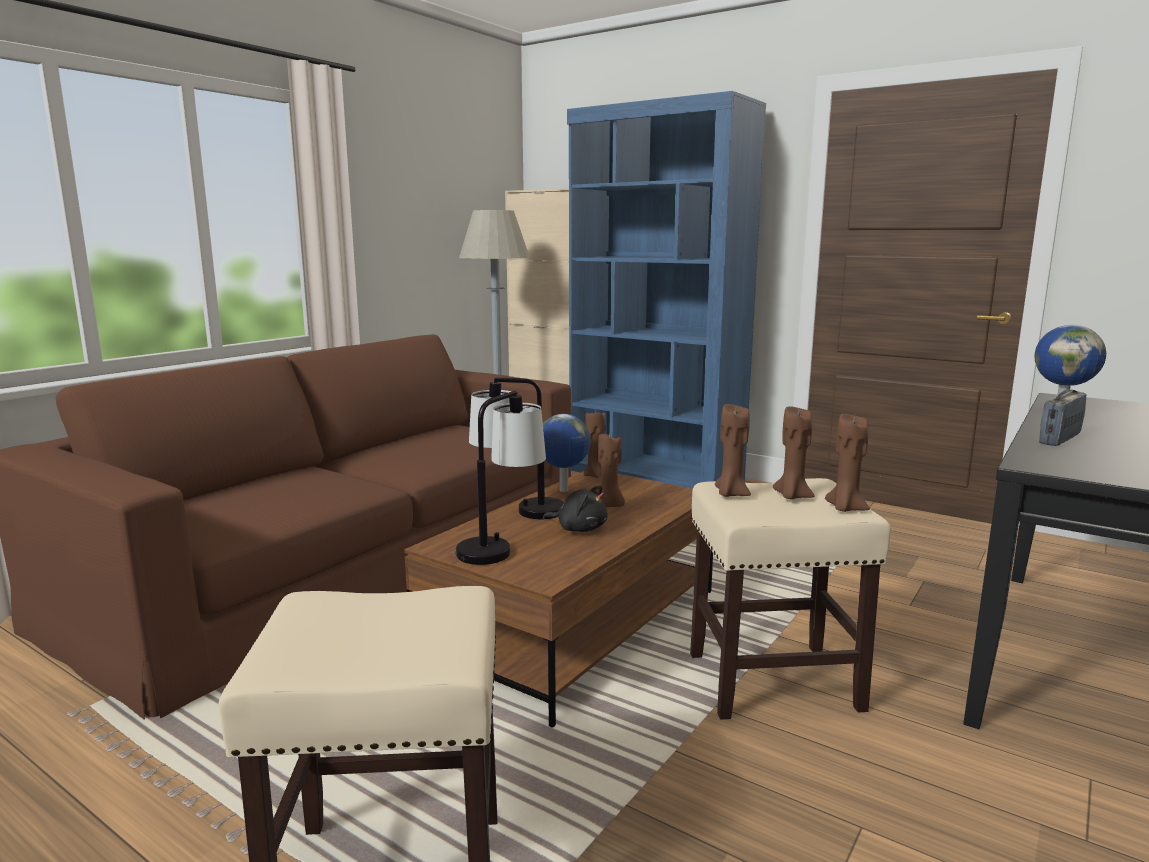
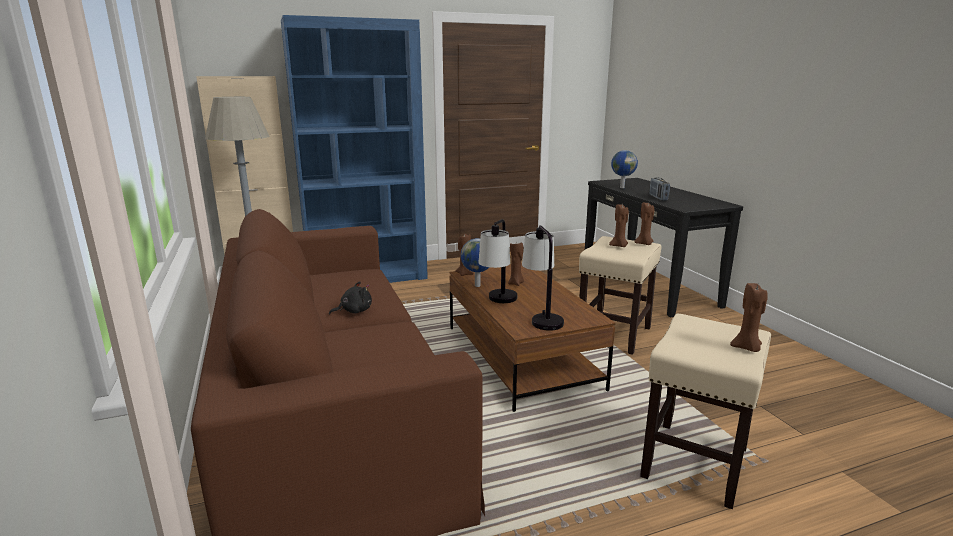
camera: 55 degrees left, 5 degrees up
(579, 528) = (539, 297): black plush toy -> black plush toy (354, 311)
(730, 494) = (607, 252): brown candle -> brown candle (747, 348)

